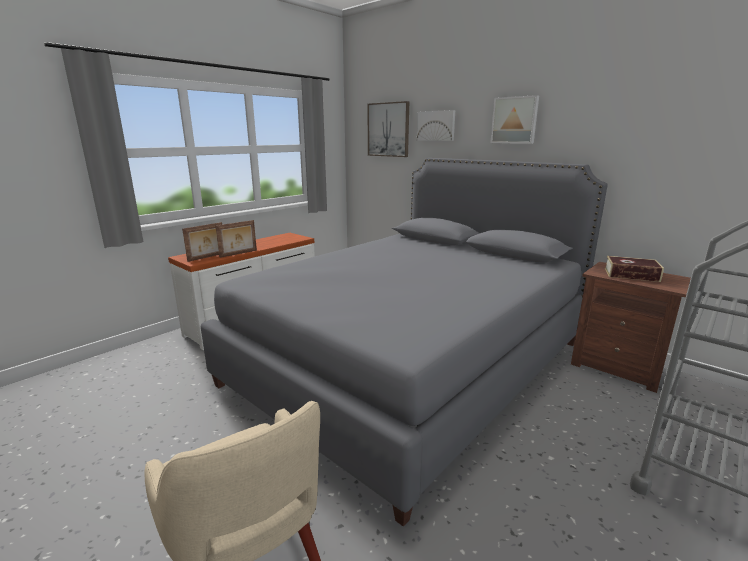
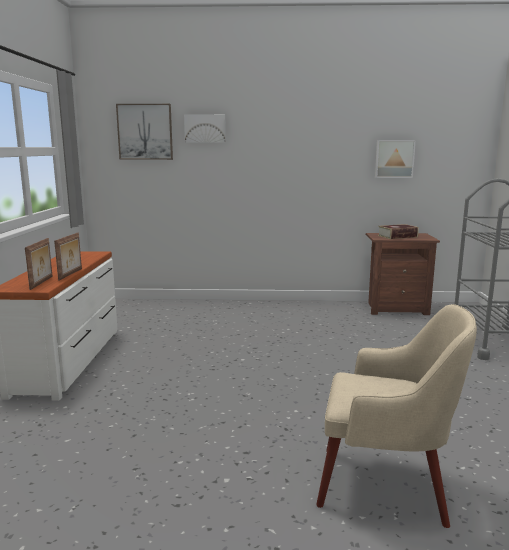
camera: 40 degrees left, 5 degrees down
(411, 362) = (276, 345): grey bed -> none
(514, 120) = (284, 125): picture -> picture (394, 158)

